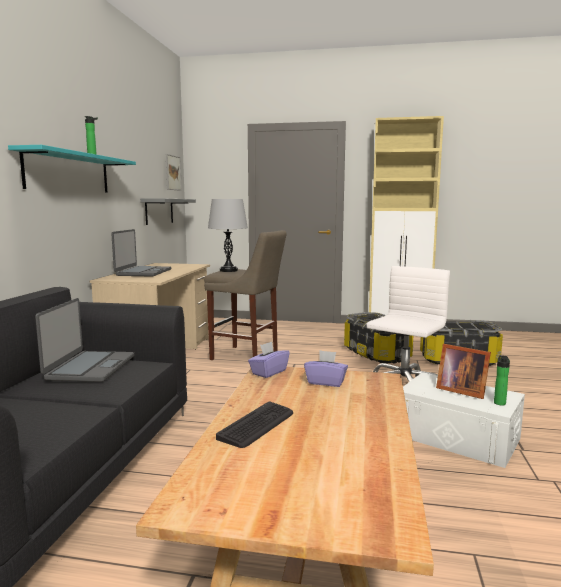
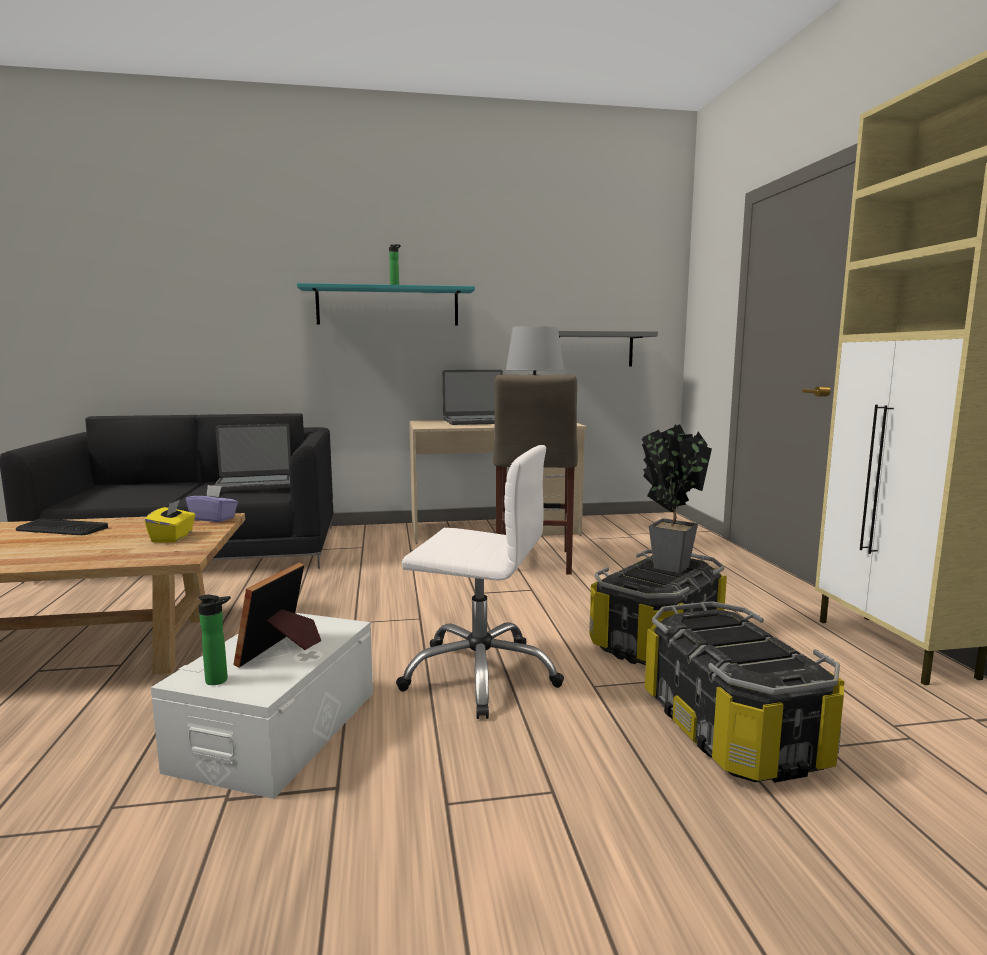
camera: 70 degrees right, 0 degrees up
(173, 172) = (644, 293): picture -> none
(326, 382) = (173, 537): purple tissue box -> yellow tissue box
(369, 319) = (666, 565): none -> potted plant

